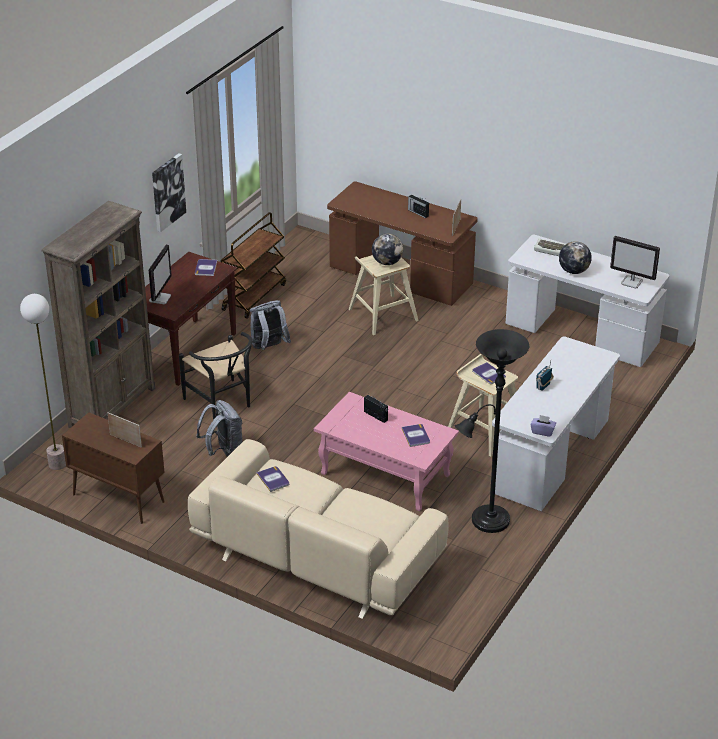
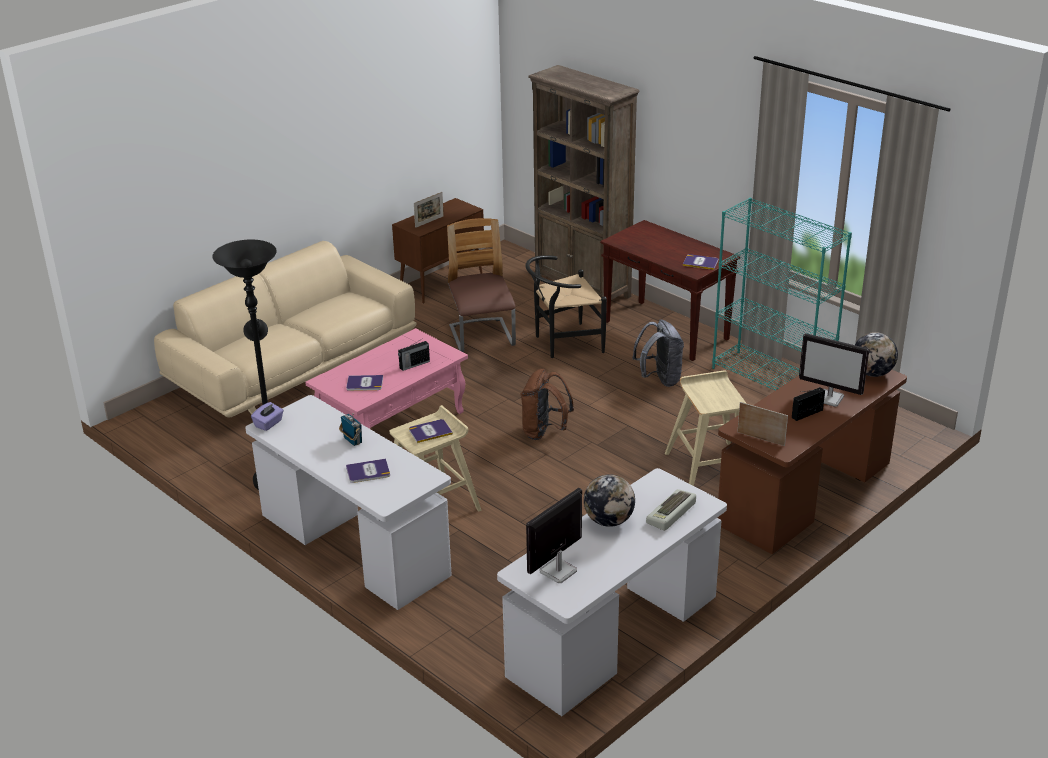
camera: 105 degrees right, 5 degrees down
(57, 464) = (507, 260): floor lamp -> none
(160, 298) = (646, 236): monitor -> monitor (829, 398)
(167, 192) = (728, 161): picture -> none
(223, 452) = (482, 337): grey backpack -> chair
(254, 296) = (772, 380): brown cart -> turquoise bookcase
(273, 479) = (350, 301): book -> book (368, 471)
(367, 393) = (544, 432): none -> brown backpack
(387, 262) = (713, 397): globe -> globe (872, 373)

